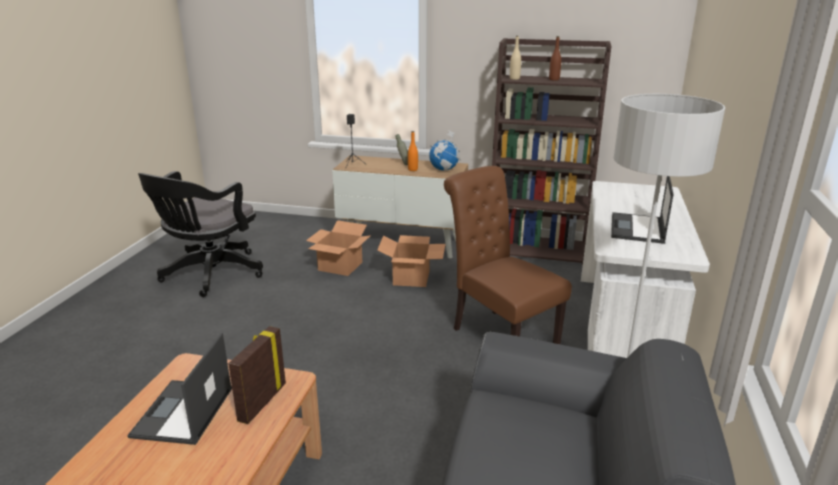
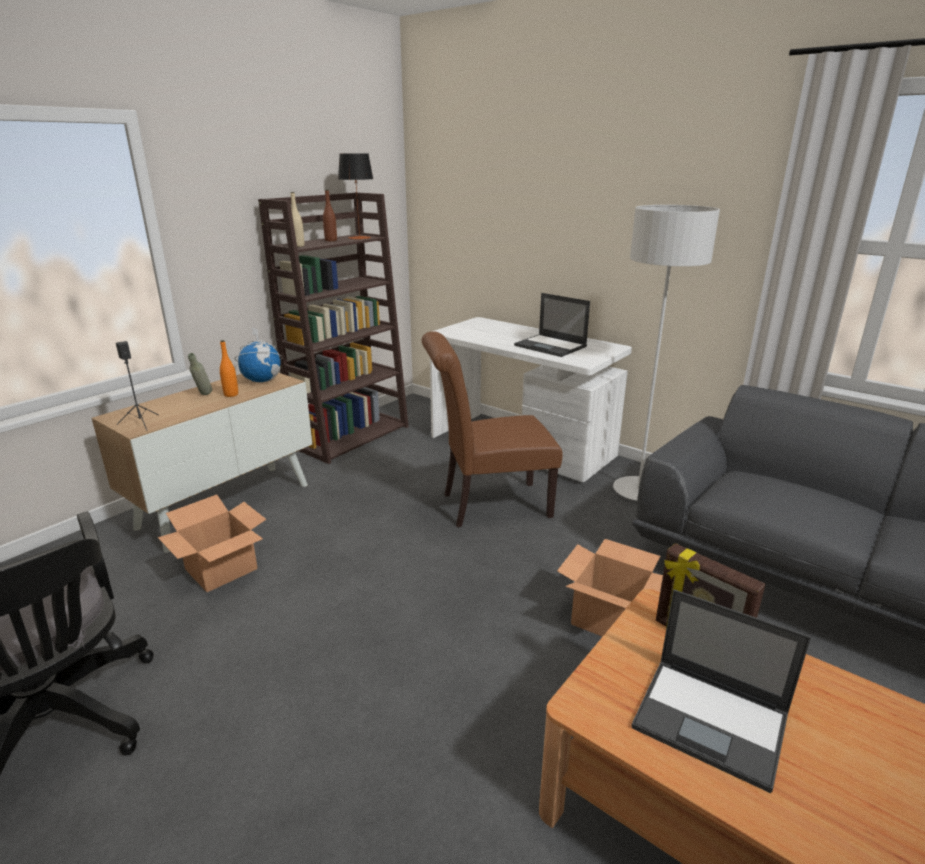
camera: 65 degrees left, 0 degrees up
(411, 277) = (320, 522): cardboard box -> cardboard box (607, 618)
(582, 82) = (359, 238): none -> table lamp

